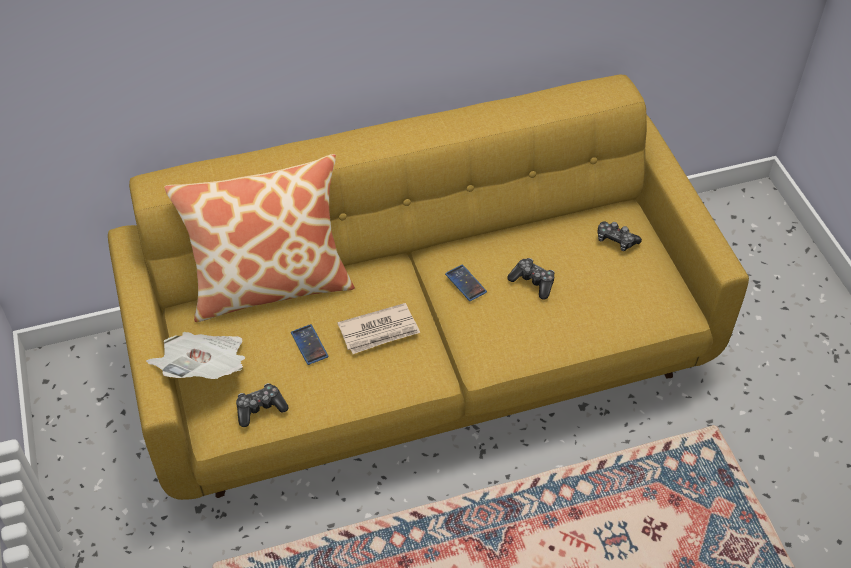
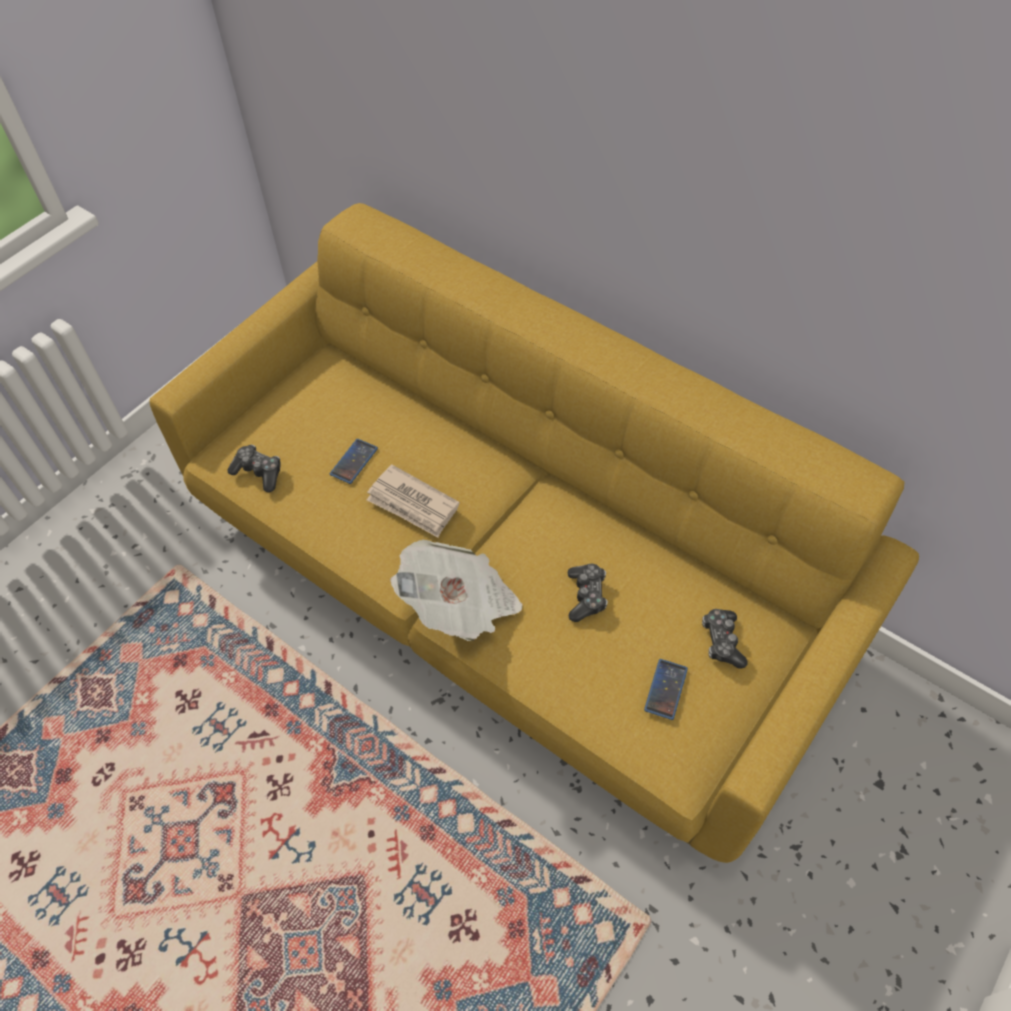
camera: 55 degrees right, 5 degrees up
(204, 369) = (272, 407): newspaper -> newspaper (460, 605)
(271, 285) = (404, 392): pillow -> none
(466, 283) = (535, 538): phone -> phone (666, 689)

